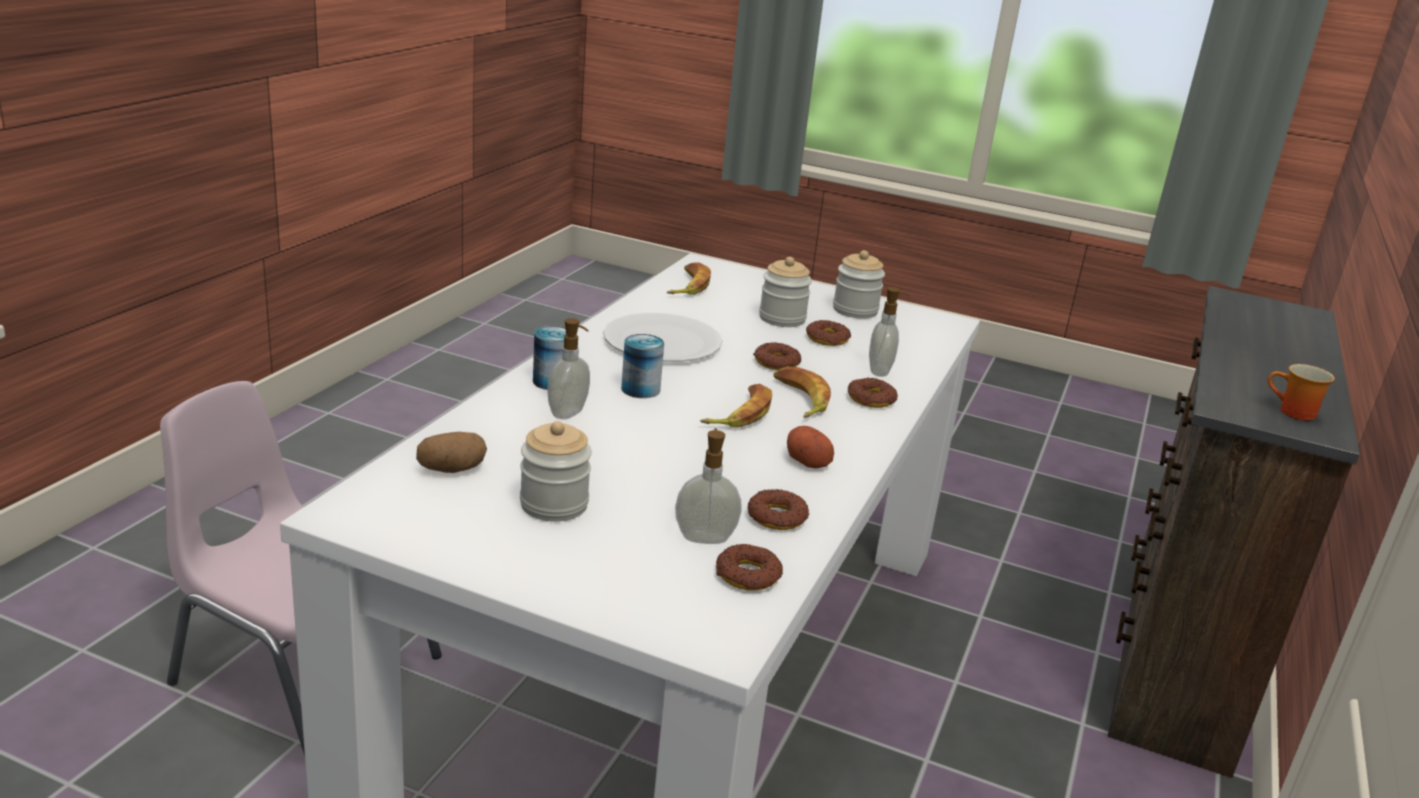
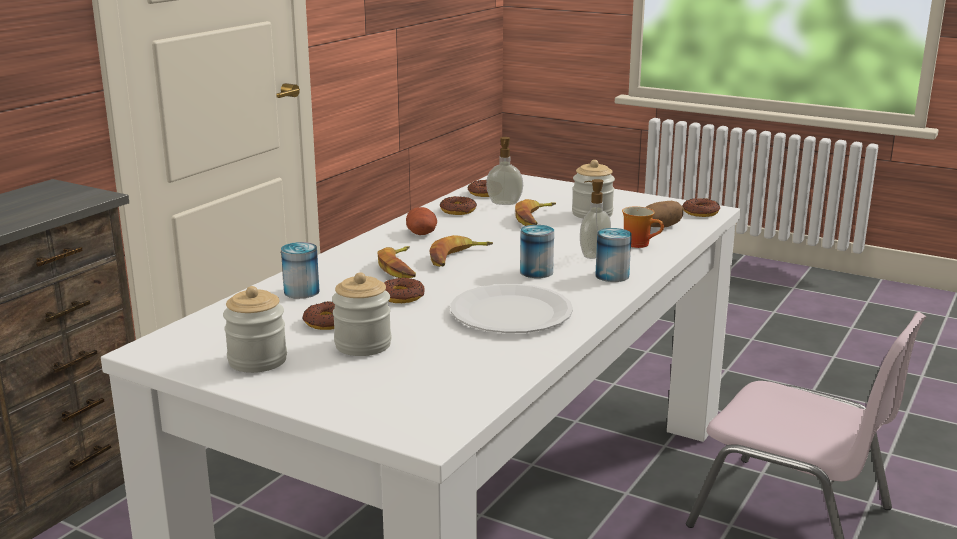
camera: 170 degrees left, 5 degrees down
(687, 286) = (464, 389): banana -> banana (535, 218)
(871, 399) = (335, 269): donut -> donut (700, 212)
(880, 371) = (301, 291): soap dispenser -> can
(1293, 413) = (42, 195): mug -> mug (640, 243)

